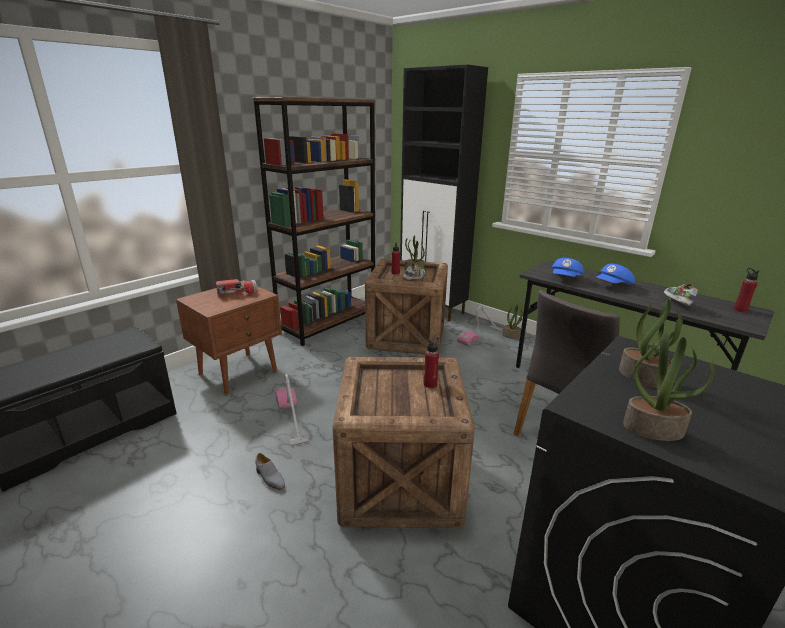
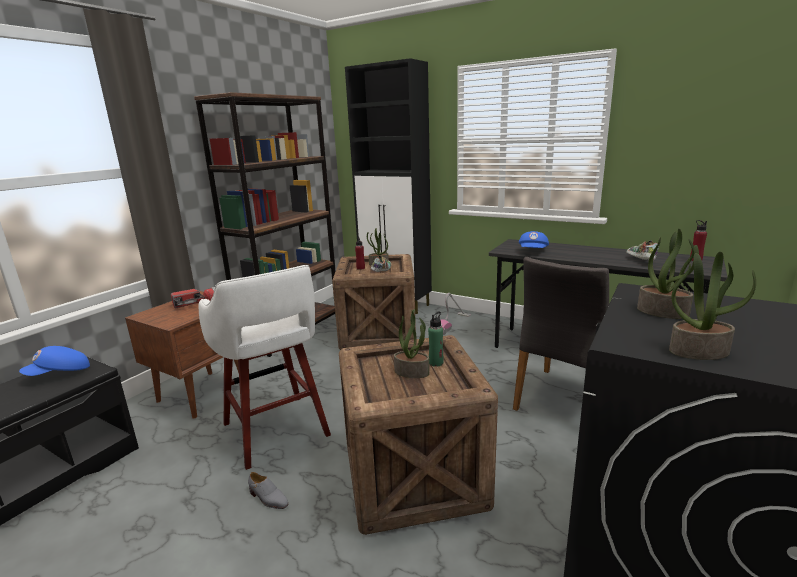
camera: 10 degrees left, 5 degrees down
(291, 418) = (276, 431): vacuum cleaner -> white stool
(430, 384) = (436, 363): red bottle -> green bottle
(512, 336) = (481, 319): potted plant -> potted plant (412, 372)
(613, 285) = (579, 253): blue cap -> blue cap (59, 374)

